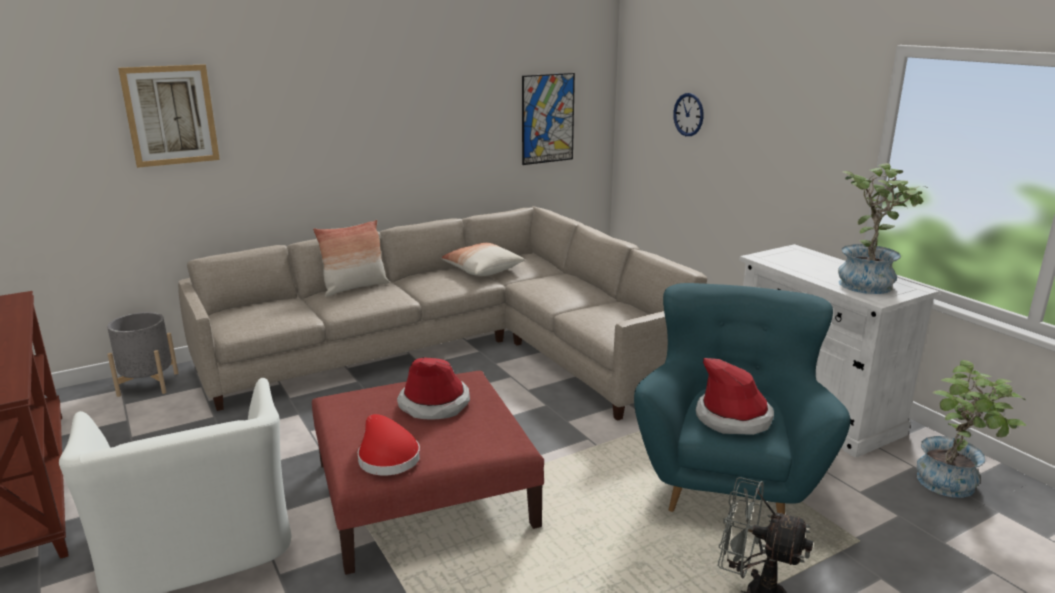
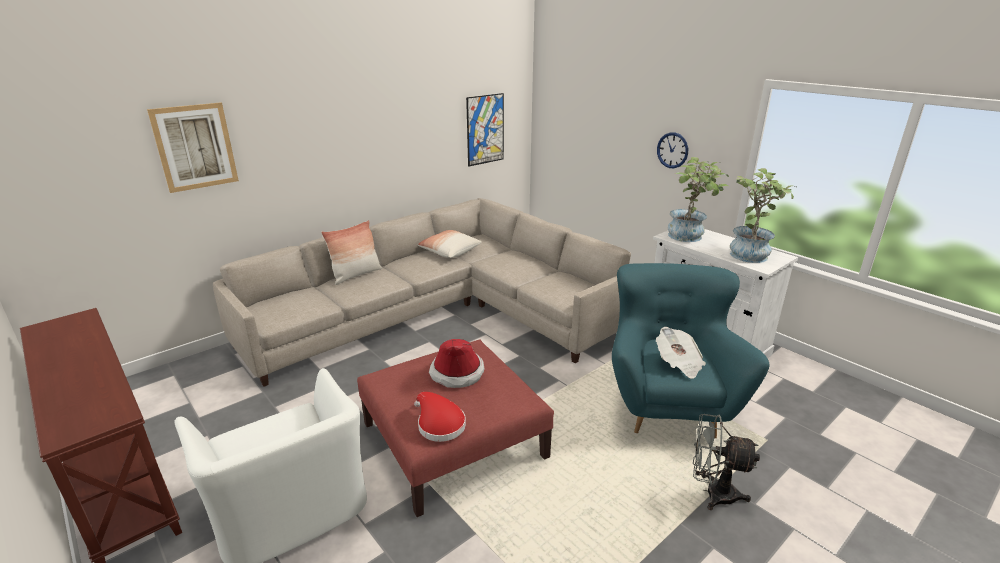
camera: 10 degrees left, 5 degrees up
(148, 384) = (196, 368): grey planter -> none
(688, 114) = (594, 125): wall clock -> wall clock (672, 150)
(733, 418) = (678, 363): hat -> newspaper
(954, 486) = (813, 390): potted plant -> potted plant (690, 237)

